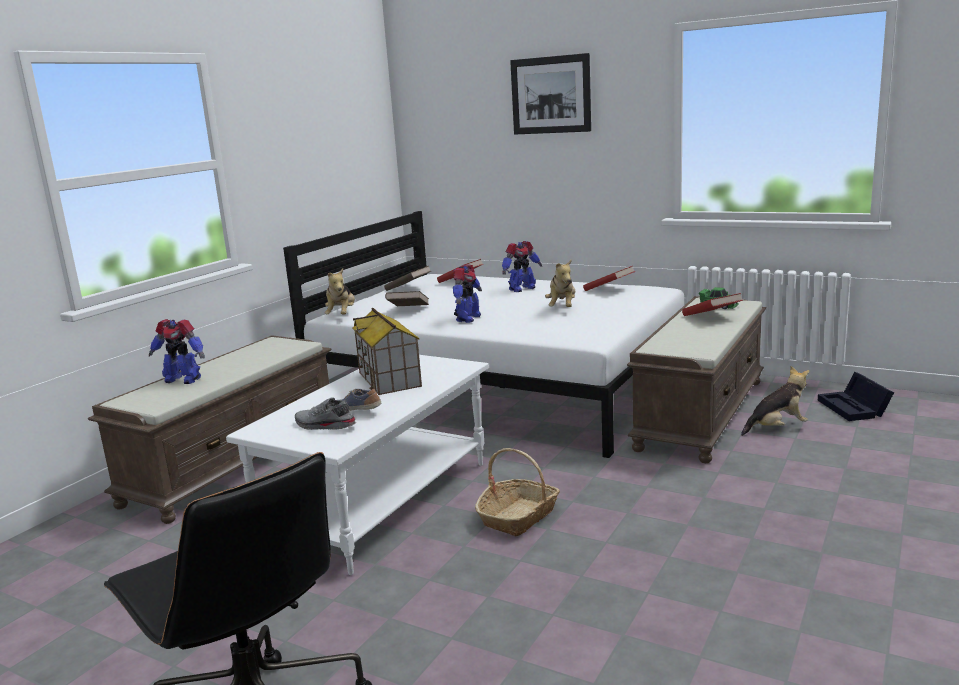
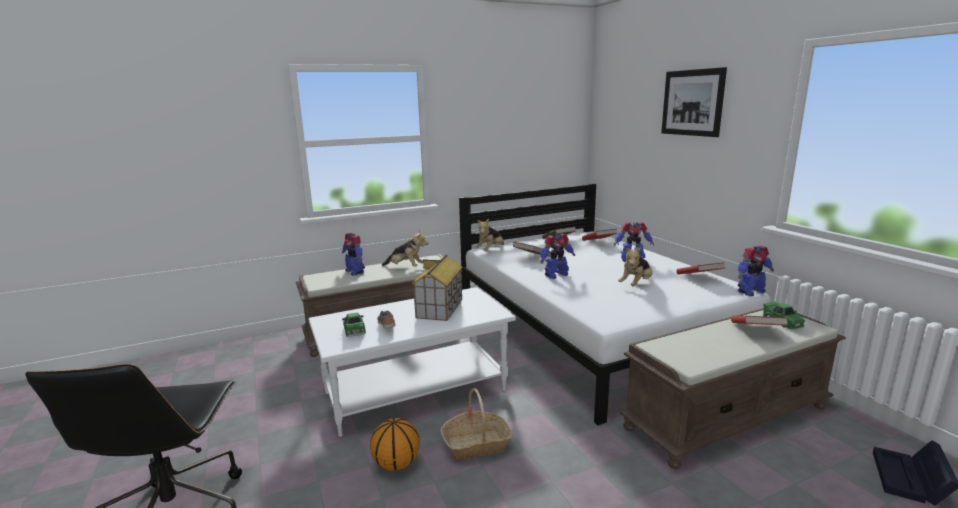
camera: 35 degrees right, 0 degrees up
(324, 426) = (354, 330): grey shoe -> green toy car
(460, 565) = (397, 464): none -> basketball
(666, 290) = (750, 291): none -> toy robot
(776, 428) = (787, 464): plush toy -> plush toy (406, 267)

